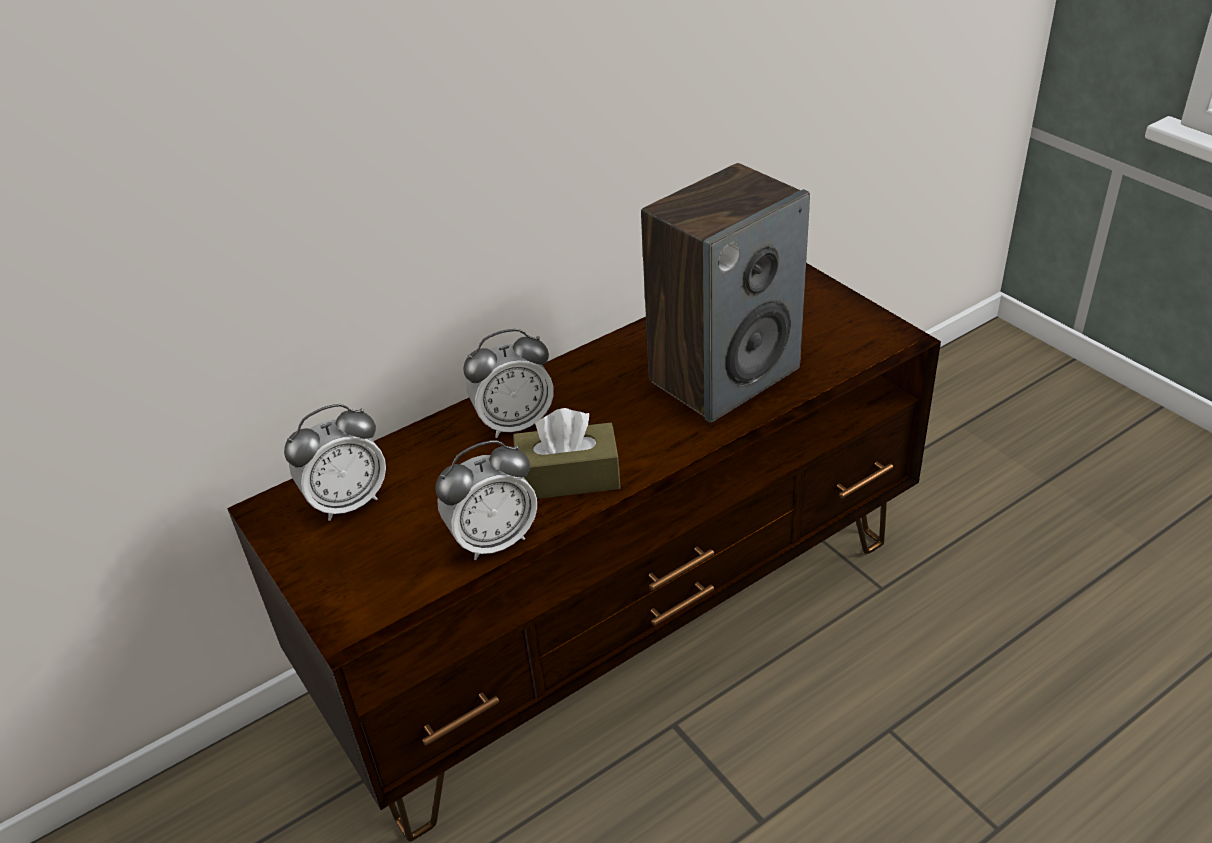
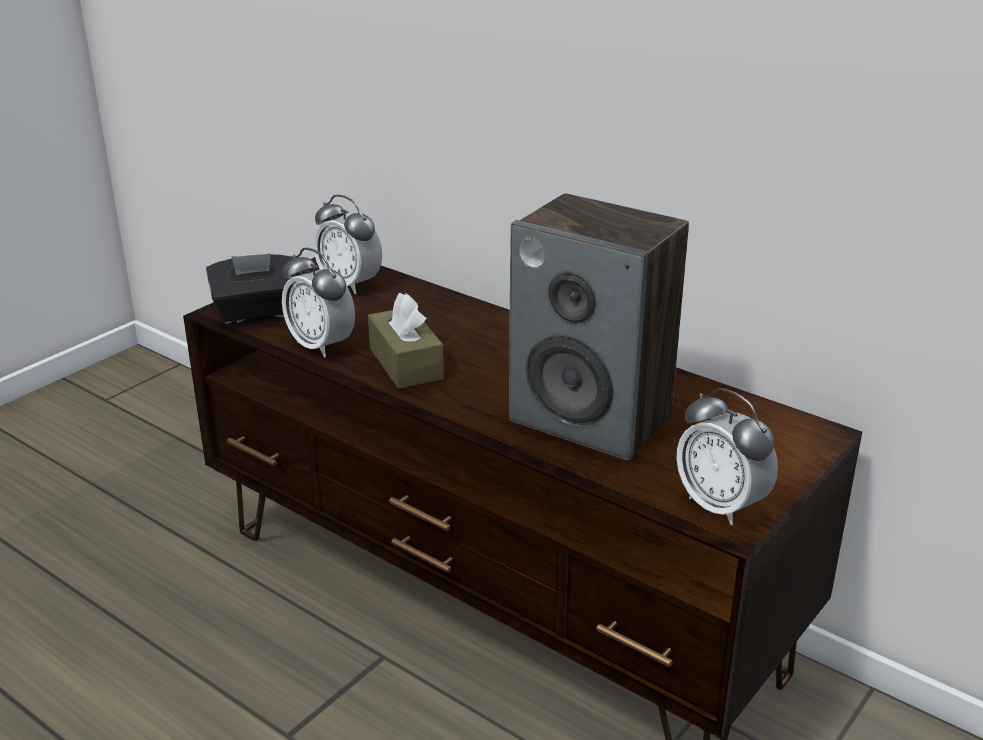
camera: 70 degrees right, 10 degrees down
(373, 592) = (257, 313): none -> black tissue box
(515, 423) = (468, 329): alarm clock -> alarm clock (721, 506)

